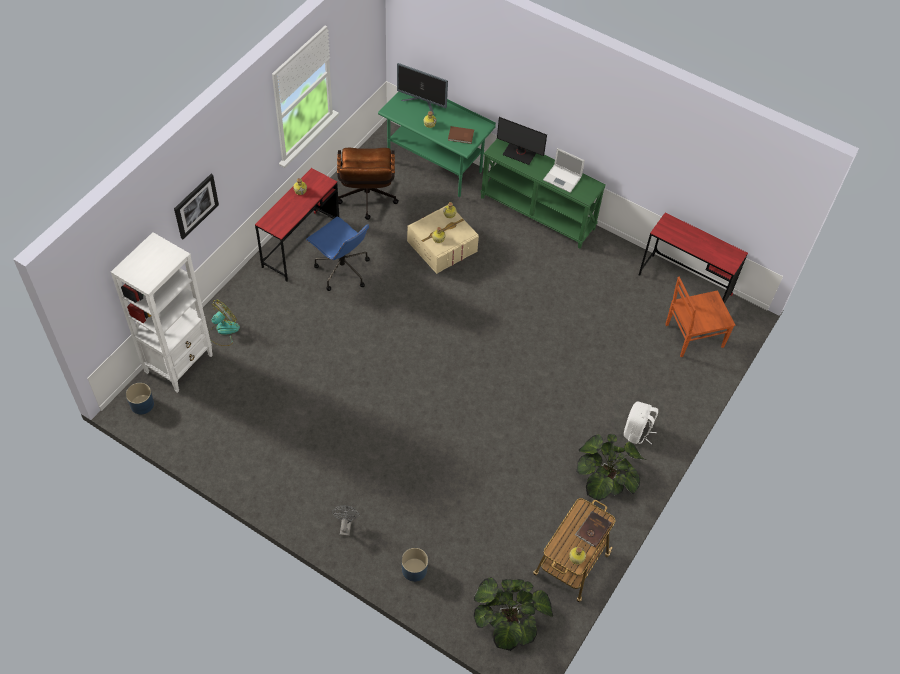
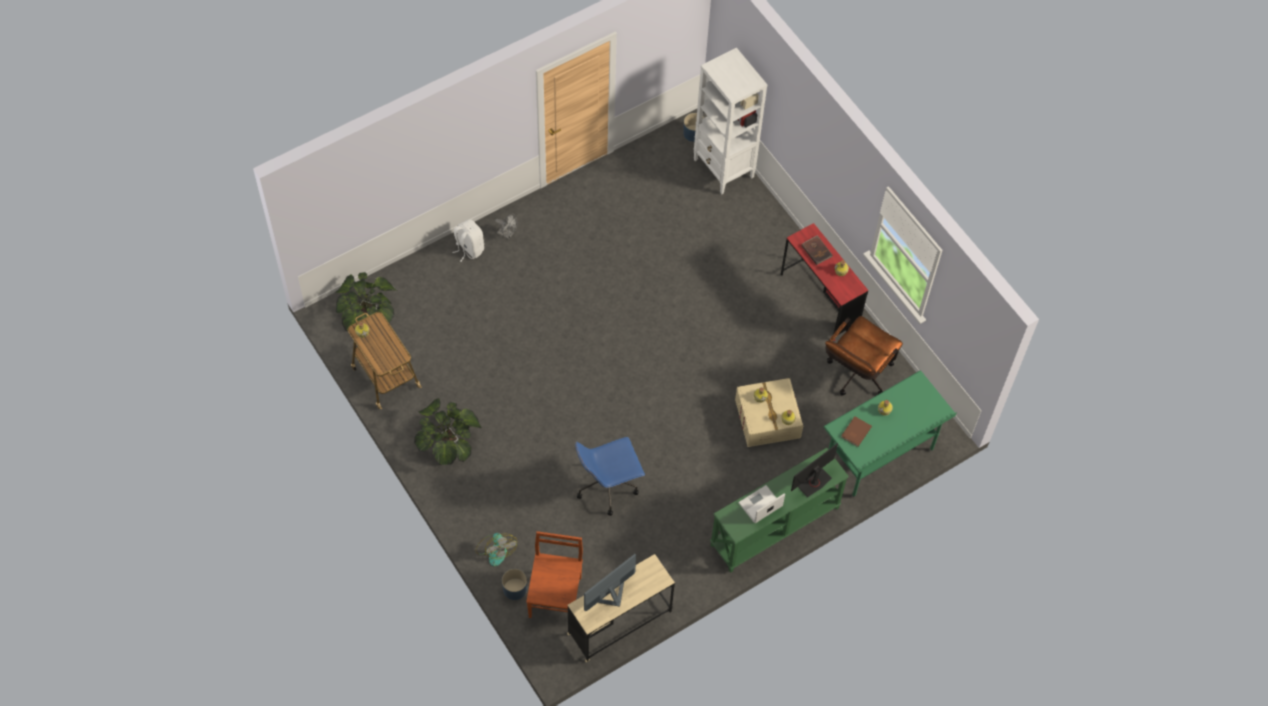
camera: 115 degrees right, 5 degrees up
(195, 206) = (802, 136): picture -> none
(223, 331) = (744, 209): fan -> fan (495, 550)
(342, 270) = (774, 323): blue office chair -> blue office chair (608, 486)
(367, 201) = (856, 376): brown office chair -> brown office chair turned 75 degrees counterclockwise
(414, 570) = (444, 266): blue planter -> blue planter (514, 588)
(422, 103) = (918, 415): monitor -> monitor (611, 596)
(592, 530) = (378, 354): brown book -> brown book (816, 250)
(637, 432) = (478, 489): white backpack -> white backpack (469, 248)
(684, 284) = (619, 622): red desk -> beige desk

